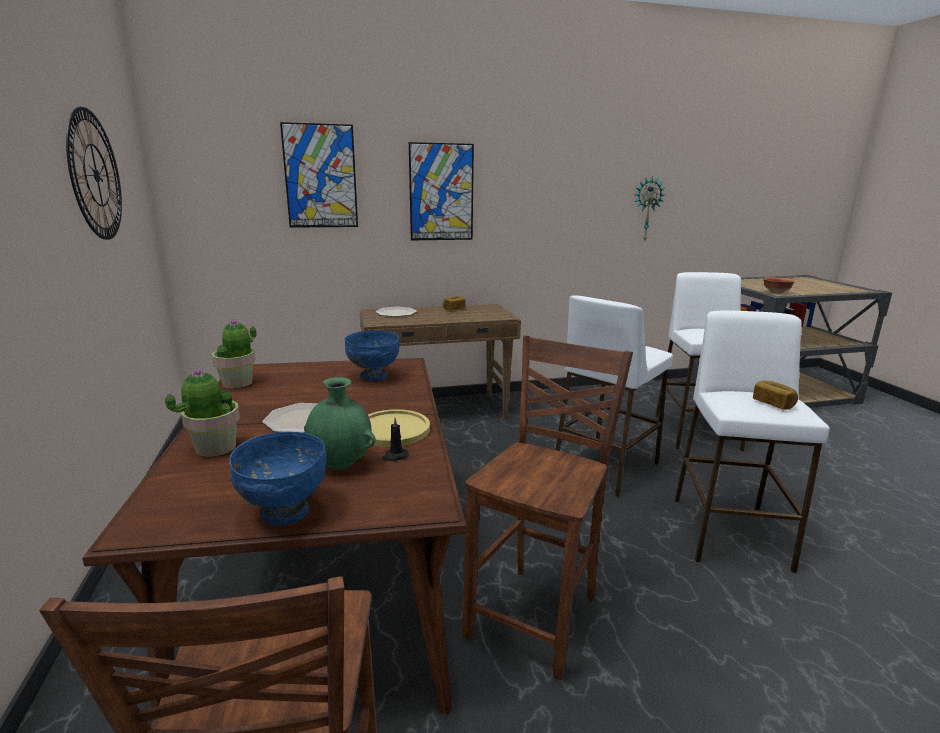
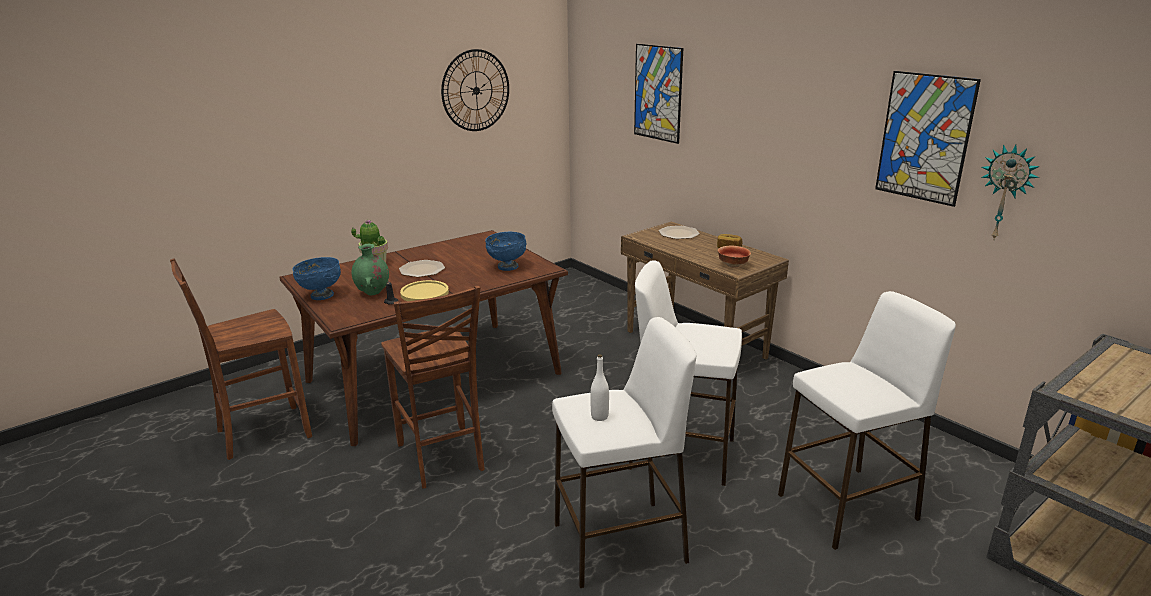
camera: 65 degrees right, 5 degrees up
(238, 383) = (462, 241): potted plant -> none
(441, 192) = (747, 123): picture -> picture (924, 138)
(537, 616) = (441, 458): brown chair -> brown chair turned 60 degrees clockwise
(773, 403) = (599, 416): bread -> white bottle
(776, 292) = (1092, 391): bowl -> bowl (733, 265)

